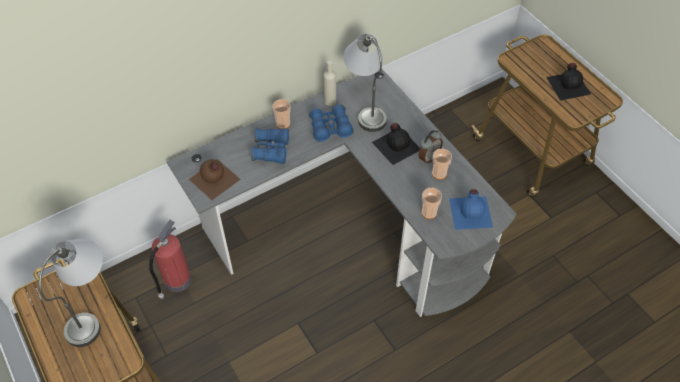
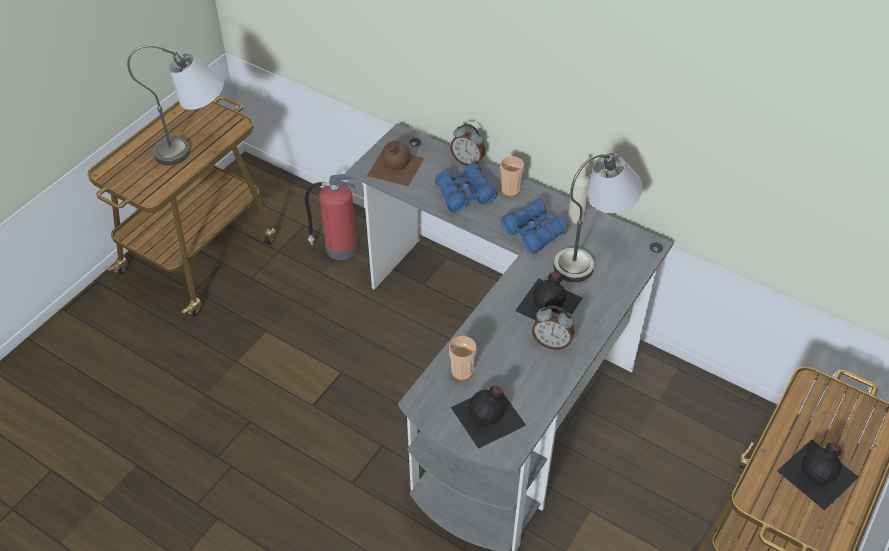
camera: 65 degrees right, 5 degrees down
(238, 135) = (467, 161): none -> alarm clock
(439, 173) = (532, 362): cup -> none
(471, 212) = (489, 416): blue bottle -> black bottle

